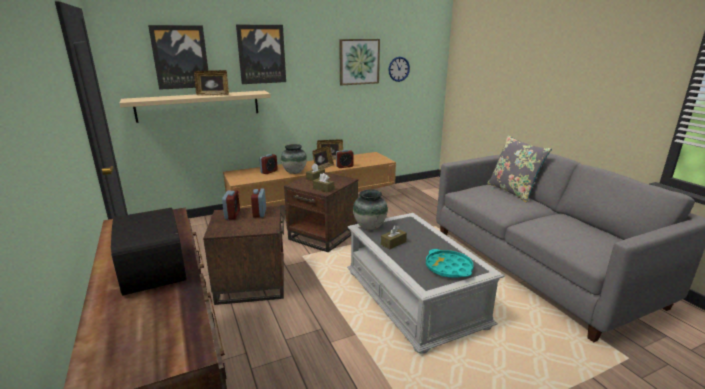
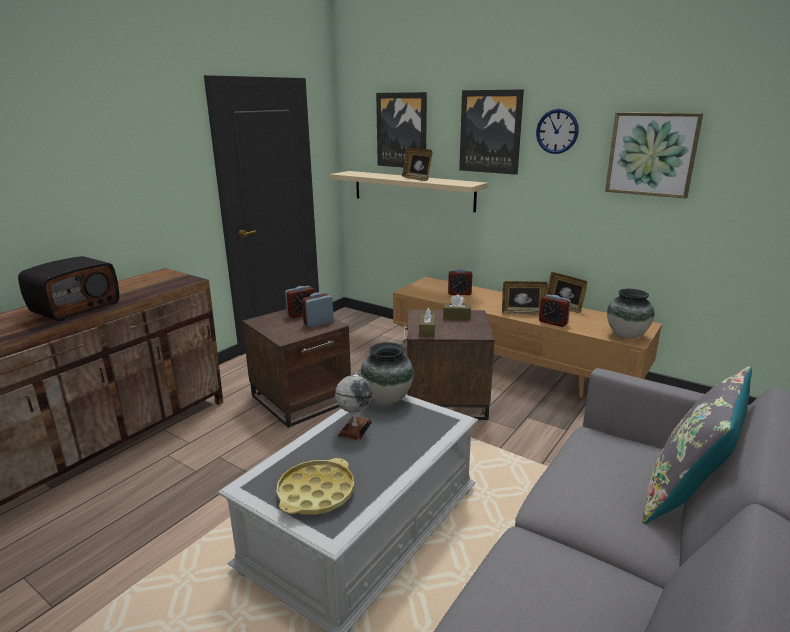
camera: 60 degrees right, 0 degrees up
(294, 172) = (480, 304): vase -> vase (626, 336)
(393, 243) = (355, 428): brown tissue box -> globe
(399, 69) = (747, 176): wall clock -> wall clock (557, 131)
(448, 268) = (316, 493): turquoise tray -> yellow tray

